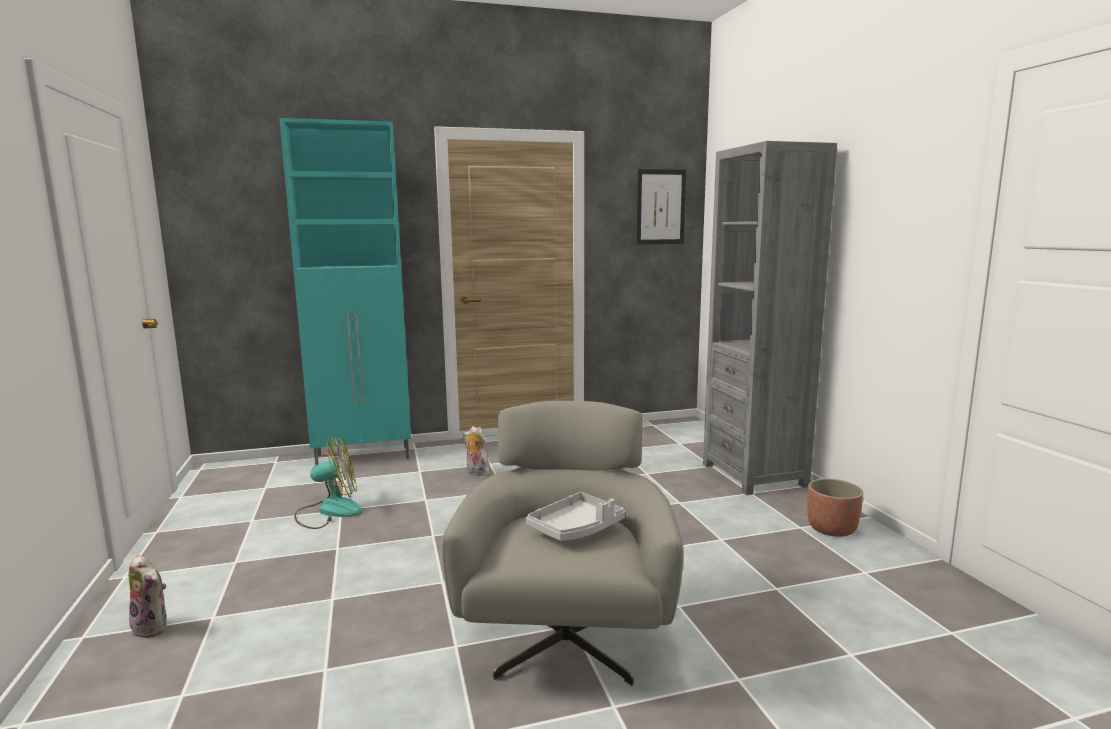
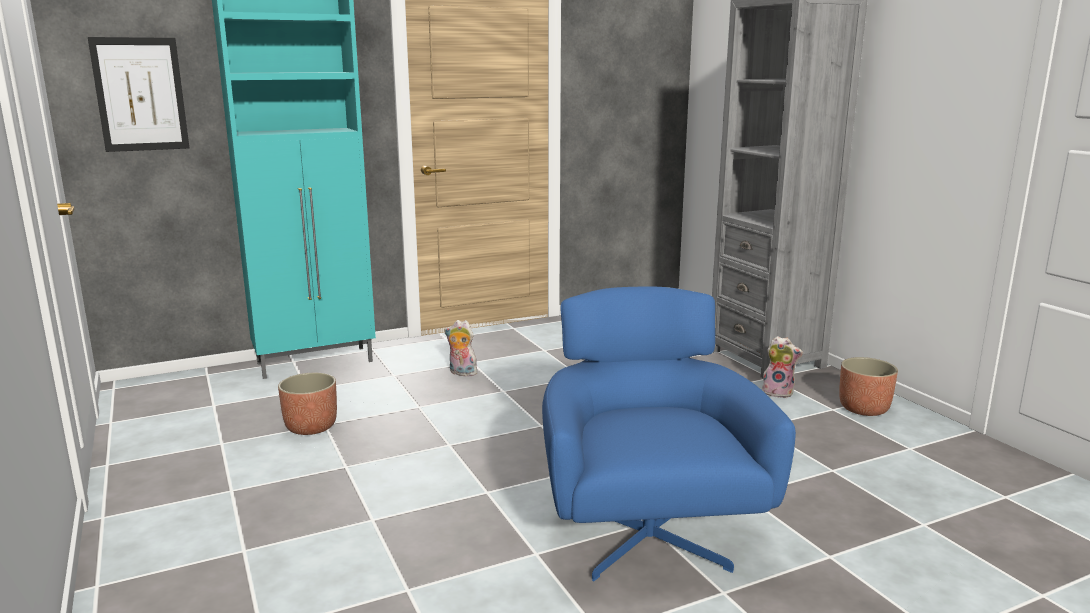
camera: 10 degrees left, 5 degrees up
(153, 627) = (178, 567): plush toy -> plush toy (778, 392)
(329, 511) = (311, 427): fan -> planter
(566, 636) = (646, 534): grey armchair -> blue armchair
(576, 529) = (667, 421): grey tray -> none
(660, 207) = (644, 57): picture -> picture (140, 94)

